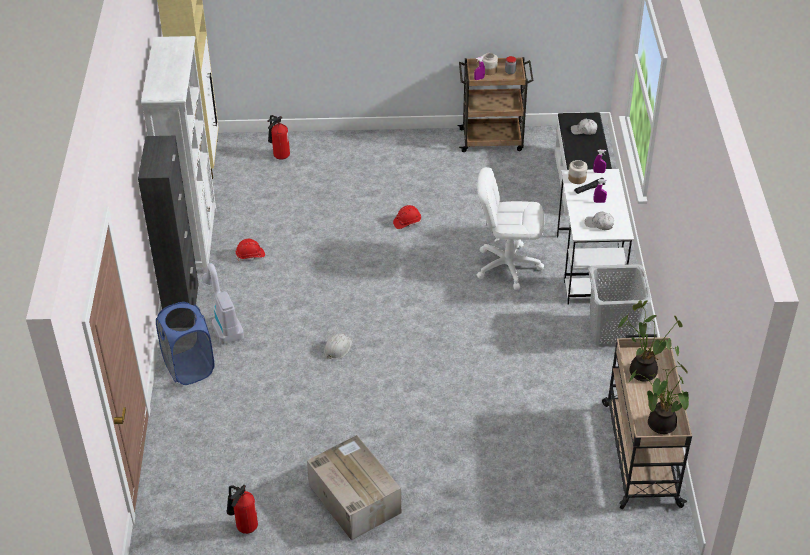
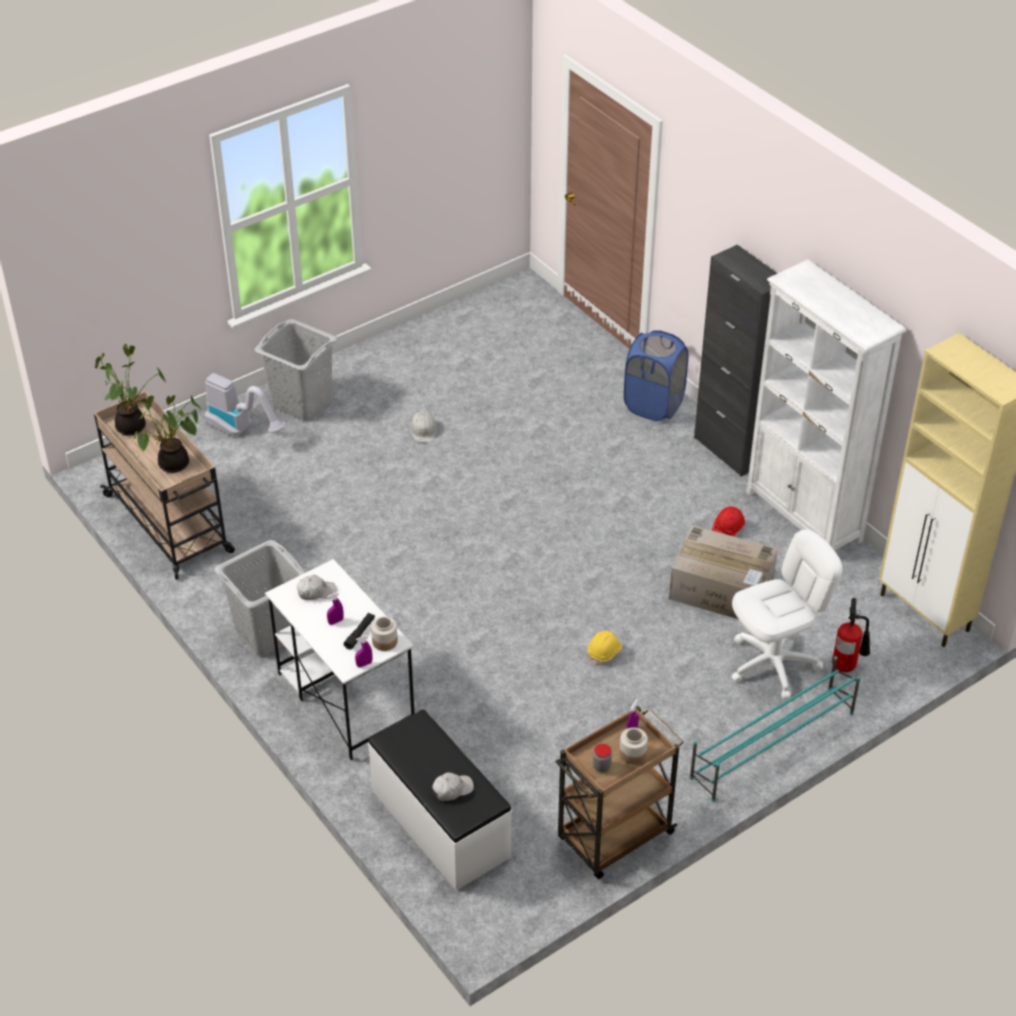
camera: 145 degrees right, 0 degrees up
(223, 322) = (672, 455): vacuum cleaner -> vacuum cleaner (242, 430)
(243, 527) = (471, 324): fire extinguisher -> none
(338, 348) = (538, 483): white hard hat -> white hard hat (423, 430)
(353, 498) = (402, 378): cardboard box -> cardboard box (722, 589)
(366, 140) = (771, 745): none -> turquoise shoe rack
(407, 222) = (604, 652): red hard hat -> yellow hard hat
(457, 519) = (302, 402): none -> grey laundry basket
(508, 266) = (442, 655): white office chair -> white office chair (773, 664)

